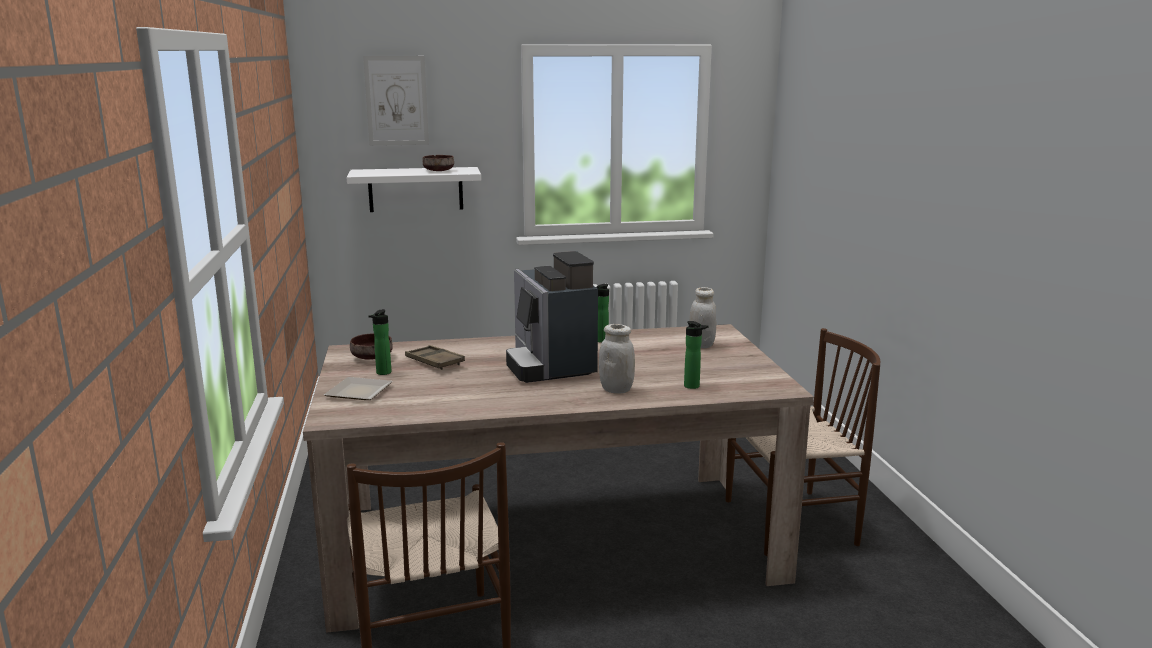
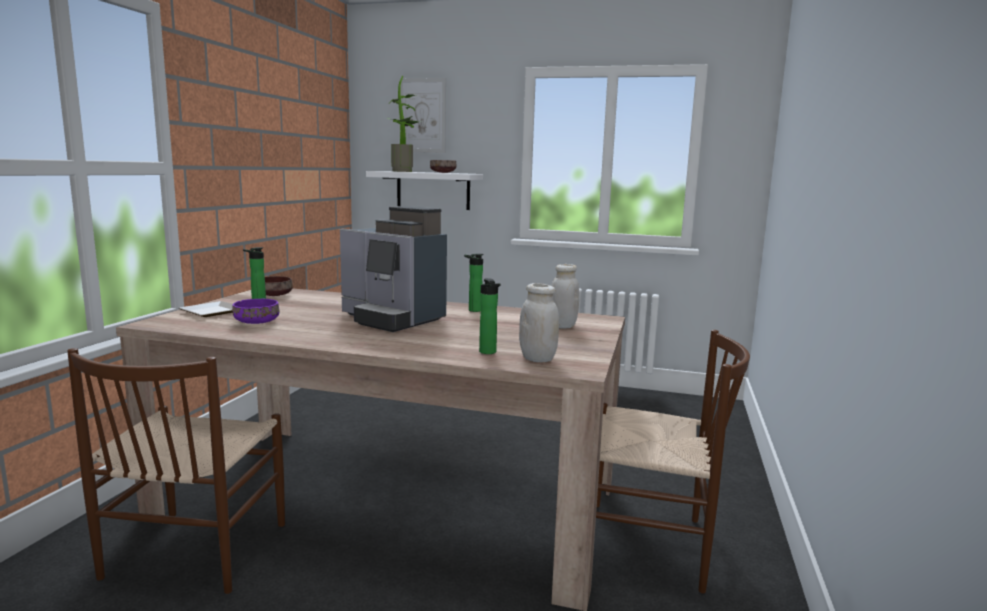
camera: 25 degrees right, 5 degrees down
(391, 173) = (404, 171): none -> potted plant
(434, 362) = (309, 304): brown tray -> none
(435, 396) = (257, 322): none -> purple bowl
(550, 366) = (392, 319): coffee machine -> coffee machine turned 60 degrees counterclockwise
(616, 390) = (411, 343): white jar -> white jar (537, 359)

